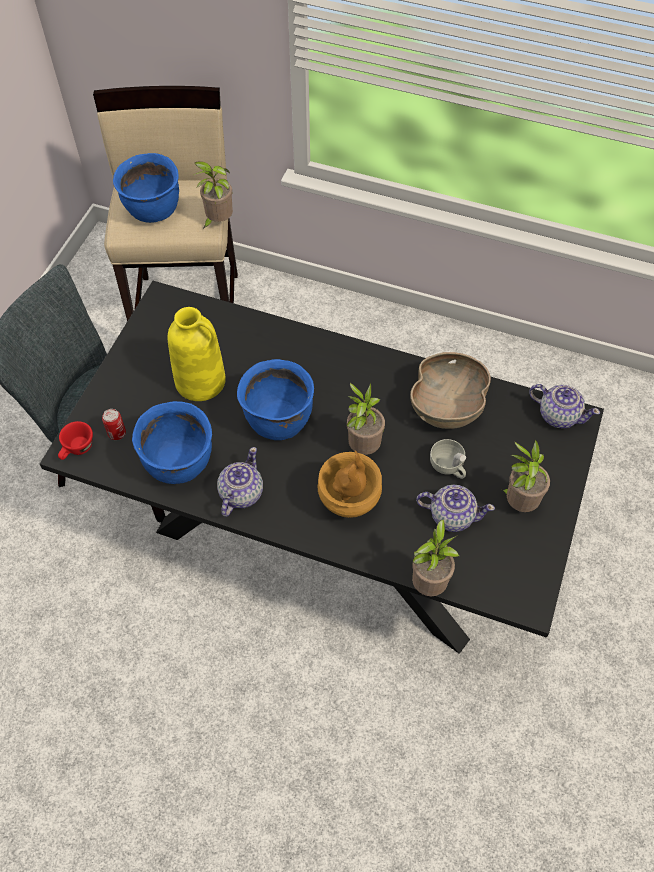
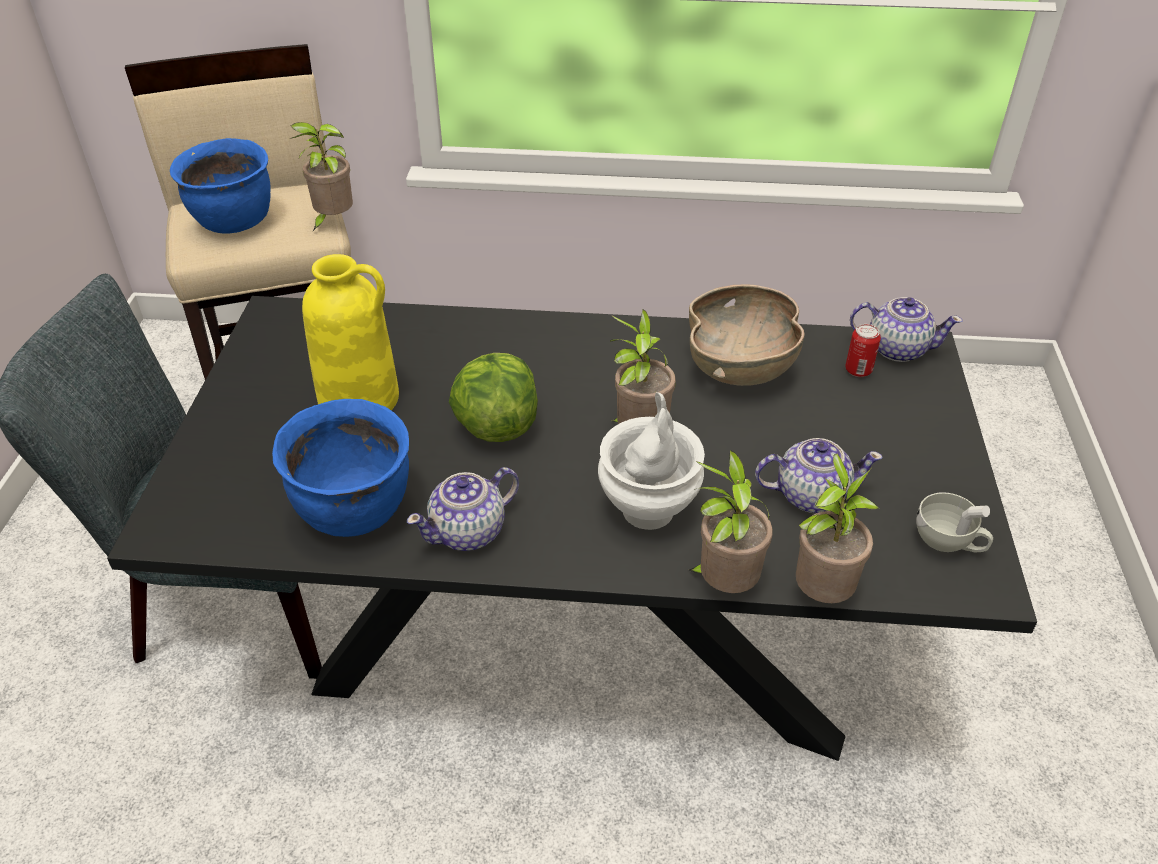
camera: 15 degrees left, 15 degrees down
(77, 450) = (172, 525): red cup -> none
(117, 433) = (238, 490): can -> can (858, 370)
(240, 494) = (469, 532): teapot -> teapot turned 135 degrees counterclockwise
(277, 420) = (496, 425): blue cooking pot -> lettuce
(349, 504) = (648, 511): brown vase -> white vase
(448, 467) = (776, 436): white cup -> white cup (948, 542)
(518, 502) = (898, 459): potted plant -> potted plant (723, 584)

